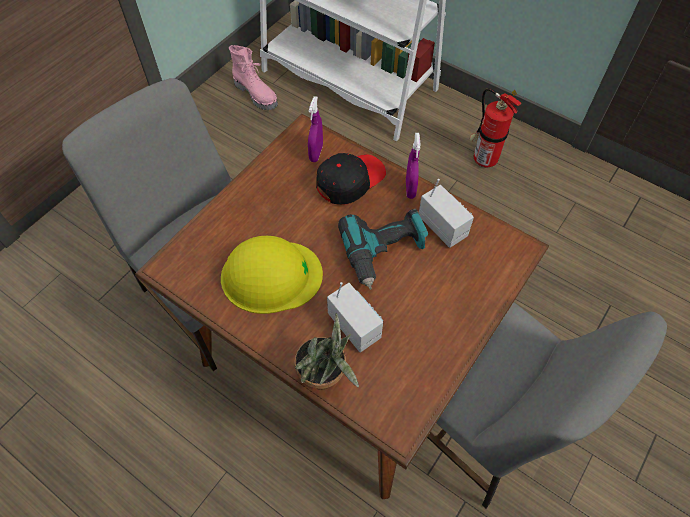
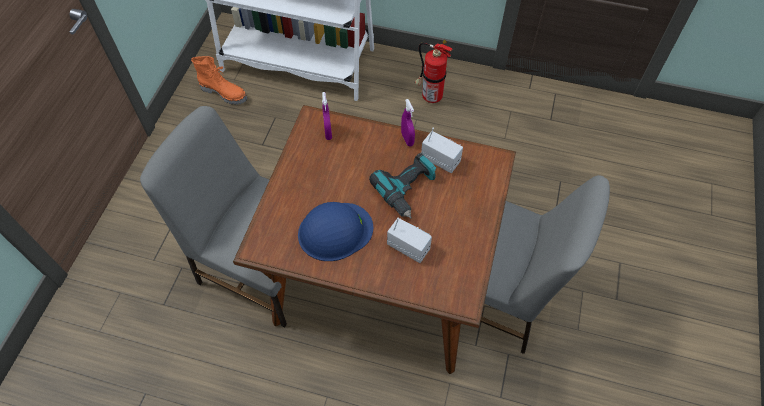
camera: 20 degrees left, 0 degrees up
(257, 94) = (224, 93): pink boot -> orange boot
(270, 275) = (335, 231): yellow hard hat -> blue hard hat
(326, 377) = (403, 287): potted plant -> none
(350, 180) = (362, 145): black cap -> none

